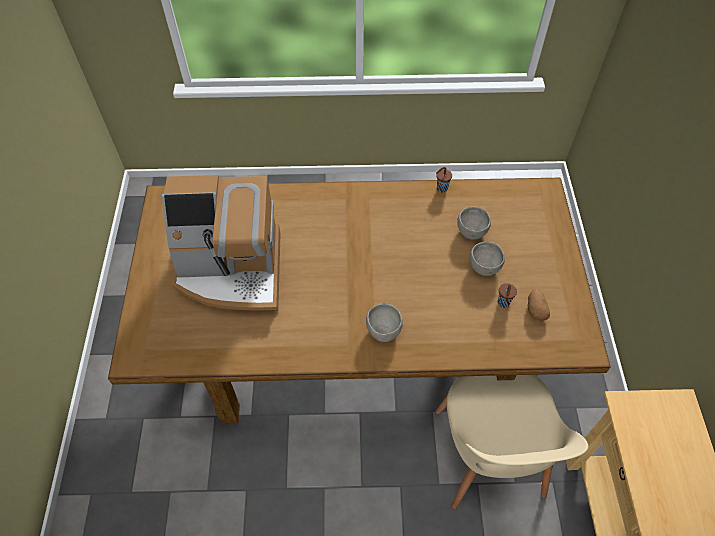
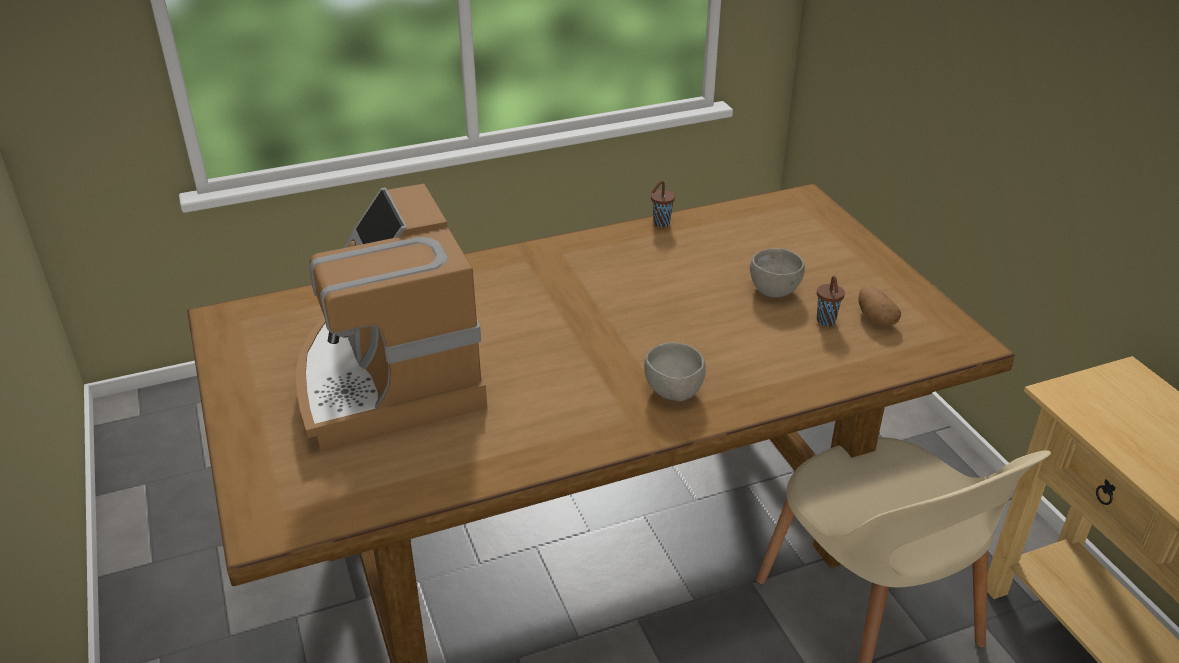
camera: 20 degrees left, 20 degrees down
(231, 271) = (388, 378): coffee machine -> coffee machine turned 90 degrees clockwise
(472, 231) = (732, 257): grey bowl -> none

